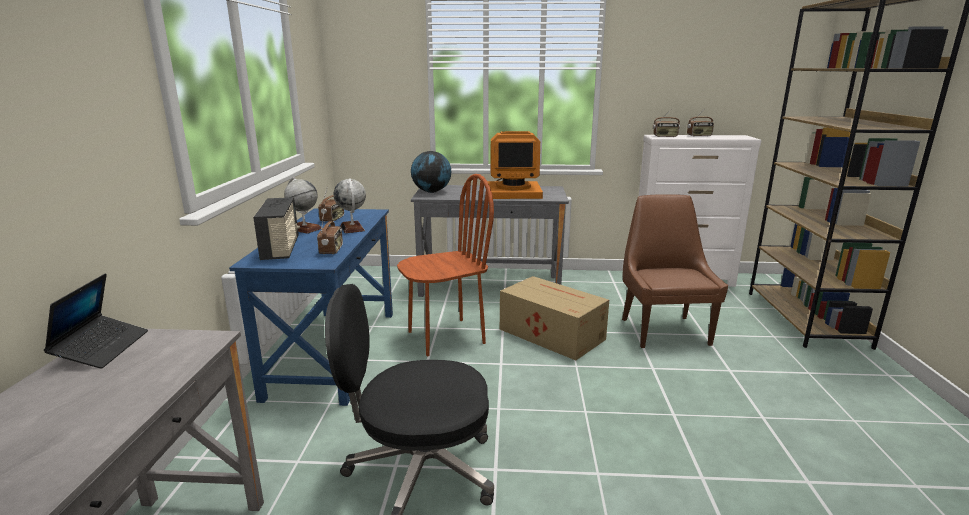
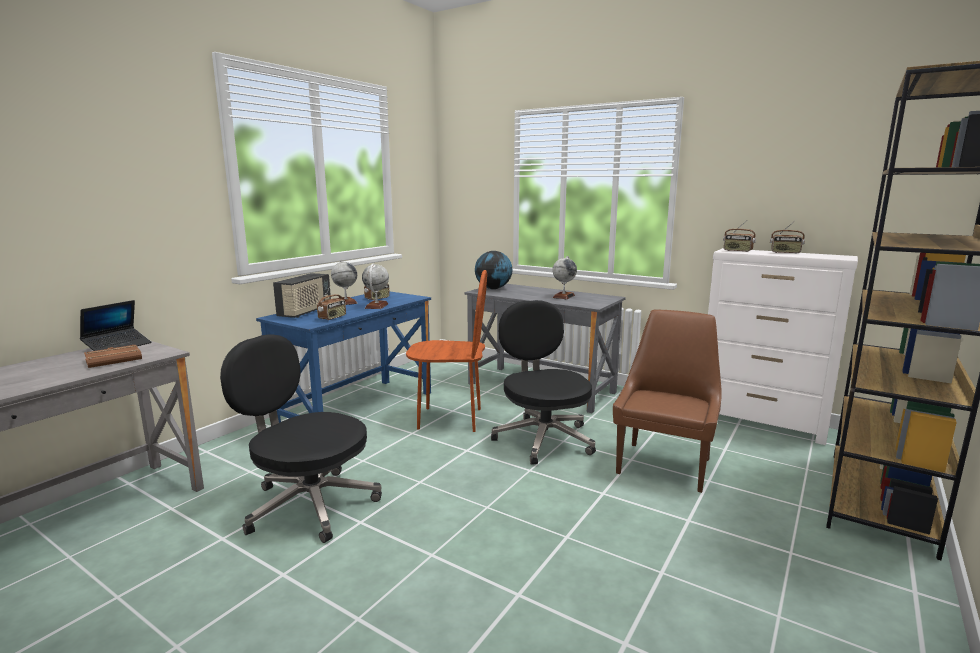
camera: 30 degrees right, 5 degrees down
(146, 368) = (115, 359): none -> brown book
(513, 192) = (563, 296): monitor -> globe
(550, 333) = (543, 438): cardboard box -> black office chair

